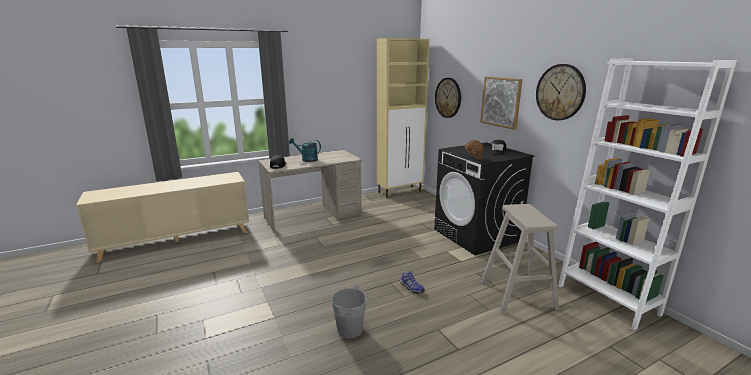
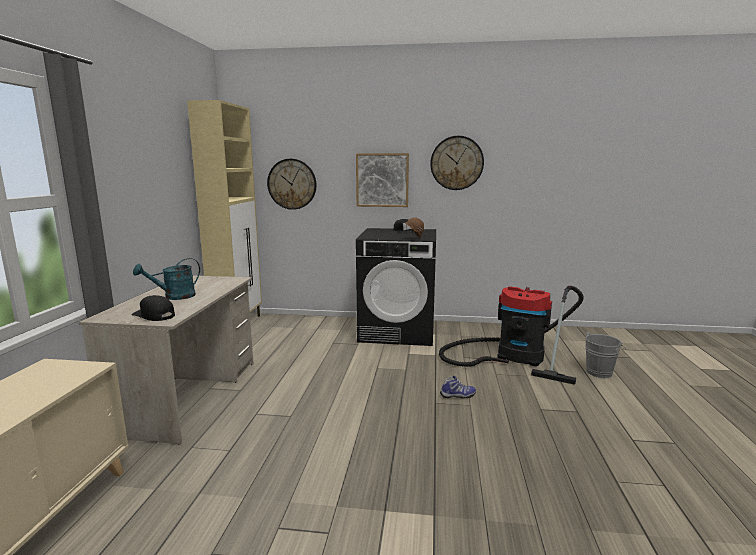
camera: 55 degrees left, 5 degrees down
(352, 330) = (510, 459): grey bucket -> grey bucket (600, 372)
(517, 295) = (514, 356): beige stool -> vacuum cleaner
(607, 299) = (546, 333): white bookcase -> none

